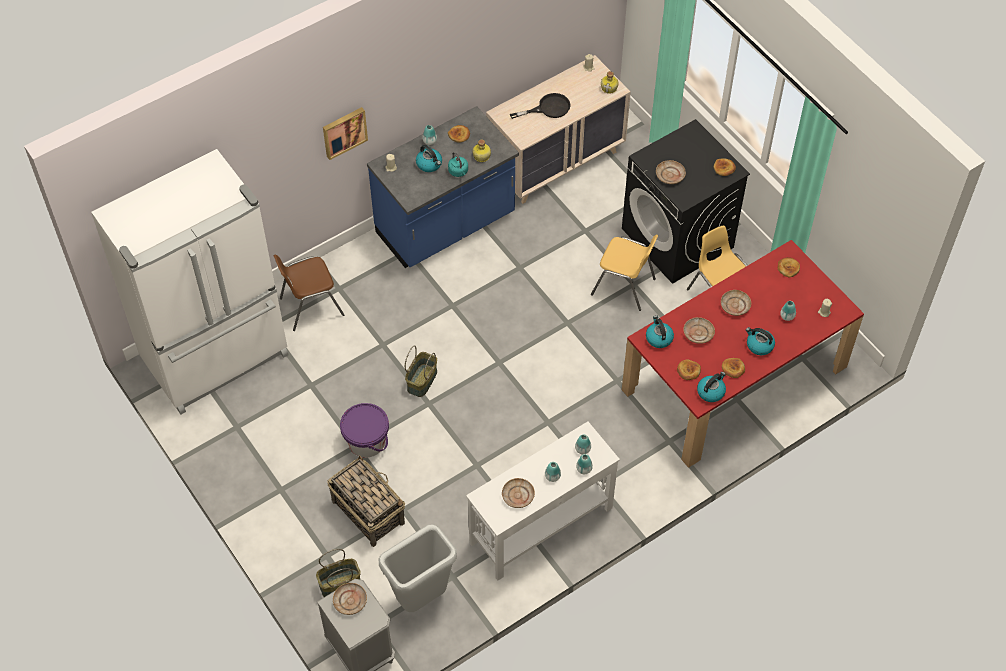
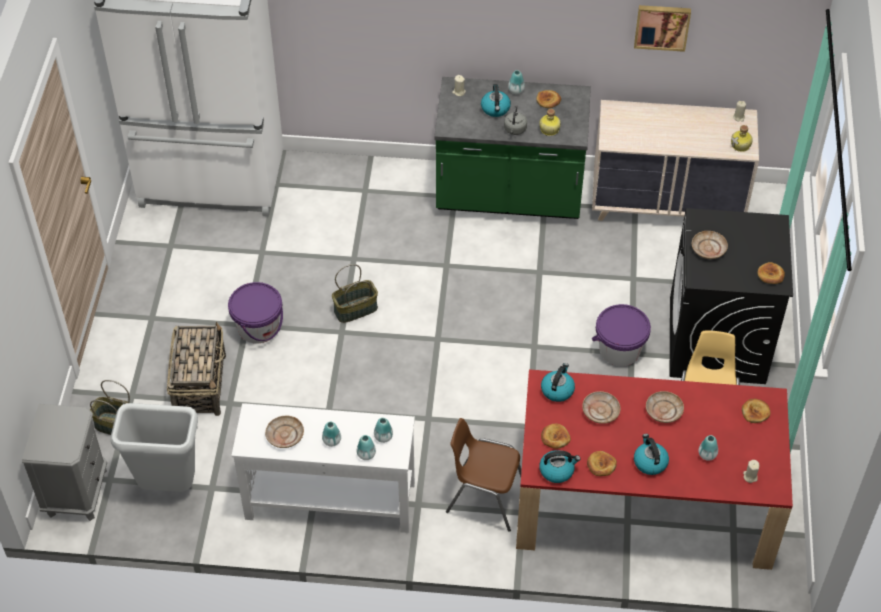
camera: 40 degrees right, 5 degrees down
(310, 306) = (327, 190): brown chair -> brown chair (484, 498)
(344, 132) = (420, 24): picture -> picture (662, 26)
(350, 601) = (63, 422): beige plate -> none
(446, 226) = (509, 197): blue counter -> green counter
(458, 172) = (514, 130): turquoise kettle -> grey kettle
(548, 108) = (662, 129): black frying pan -> none
(624, 287) = (619, 350): yellow chair -> purple bucket

